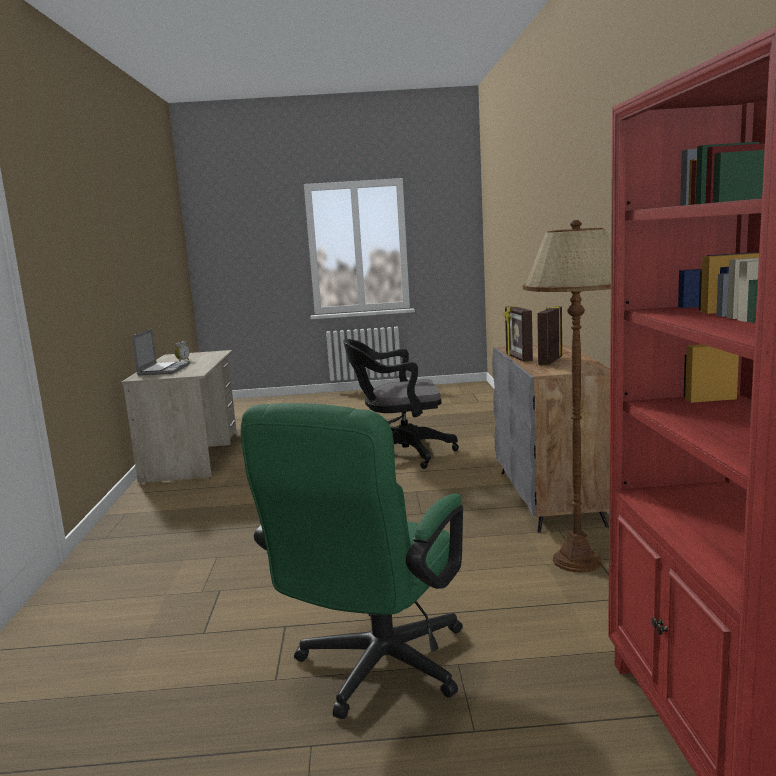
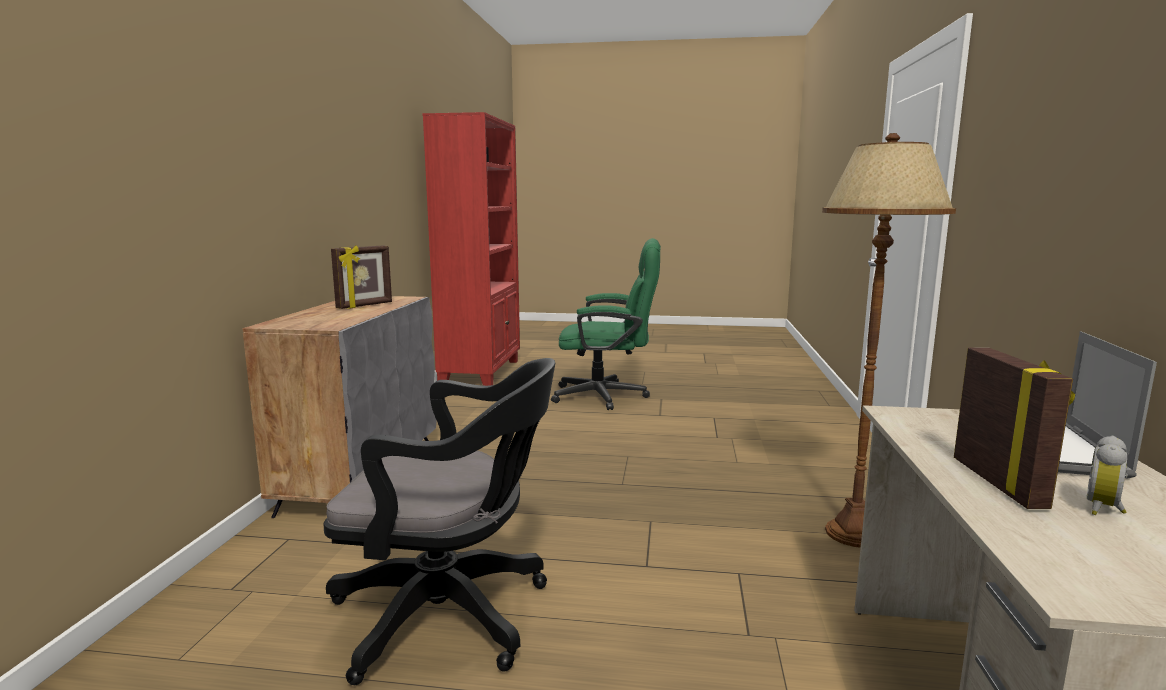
camera: 170 degrees left, 0 degrees up
(374, 671) = (608, 396): green office chair -> green office chair turned 60 degrees clockwise
(518, 358) = (378, 311): picture frame -> picture frame (1000, 483)
(577, 561) = (436, 423): brown floor lamp -> brown floor lamp (854, 533)

